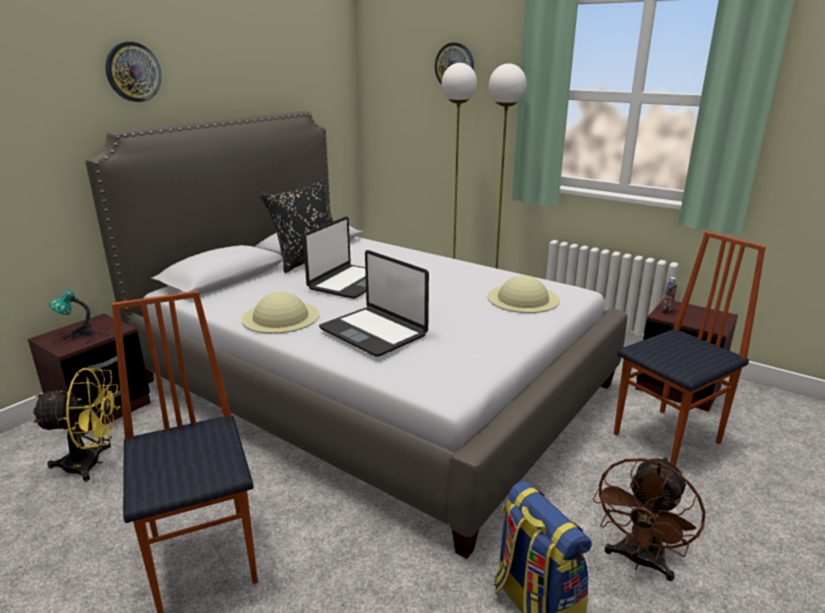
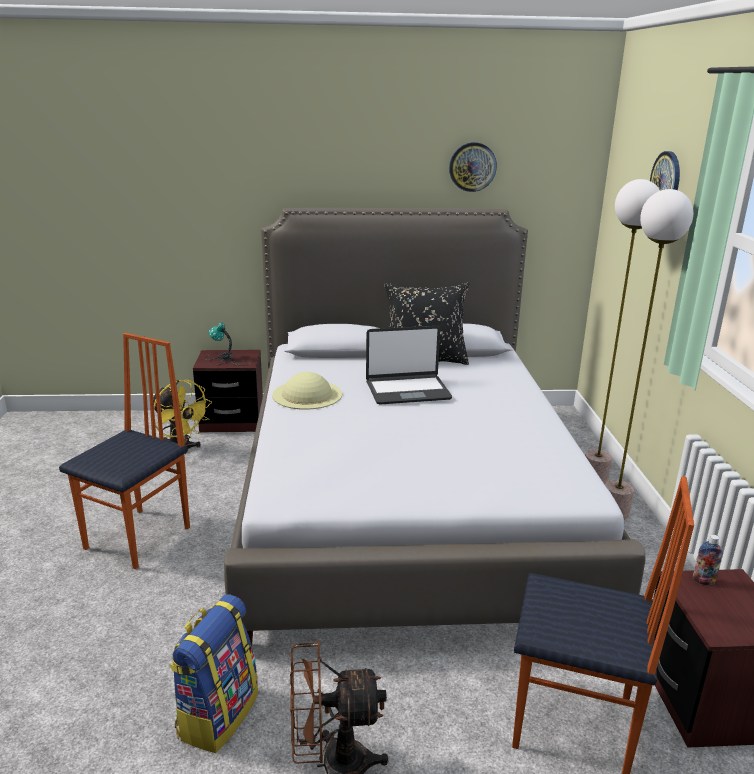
camera: 50 degrees right, 0 degrees up
(133, 72) = (323, 160): wall clock -> wall clock (472, 167)
(374, 332) = (328, 434): laptop -> none
(523, 298) = (511, 472): beige hat -> none

